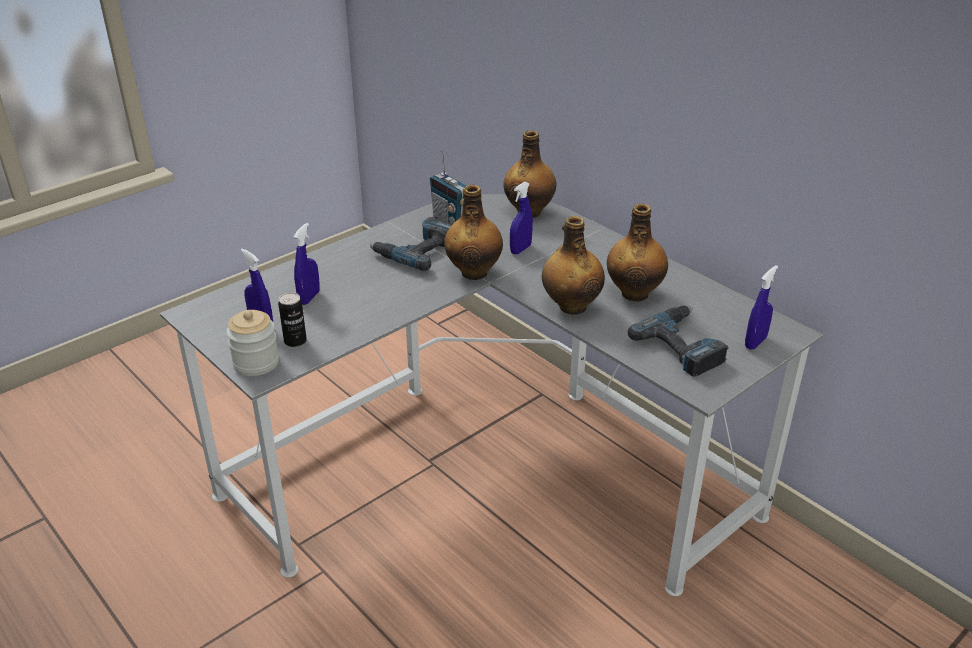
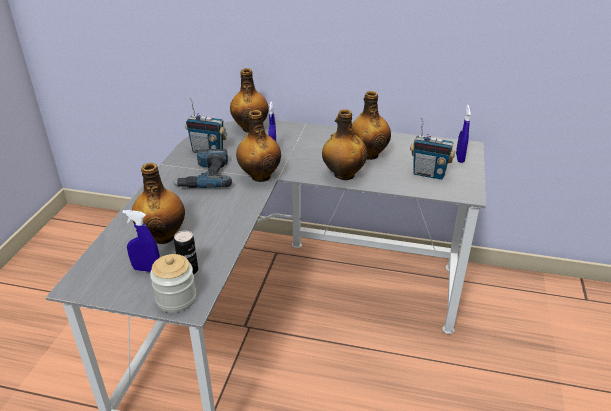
camera: 35 degrees left, 0 degrees up
(309, 298) = (163, 236): blue spray bottle -> bottle
(683, 346) = (429, 173): power drill -> radio

